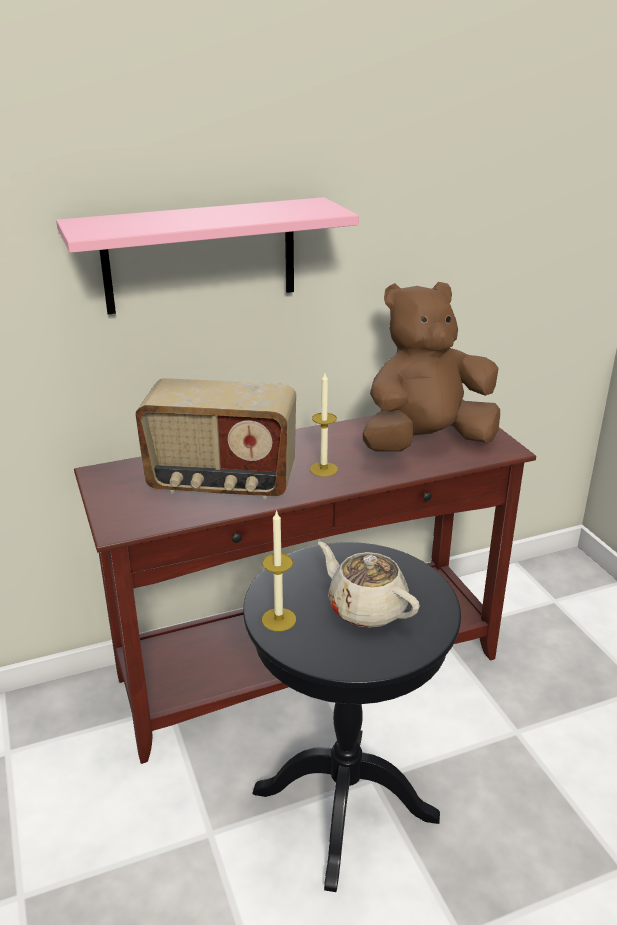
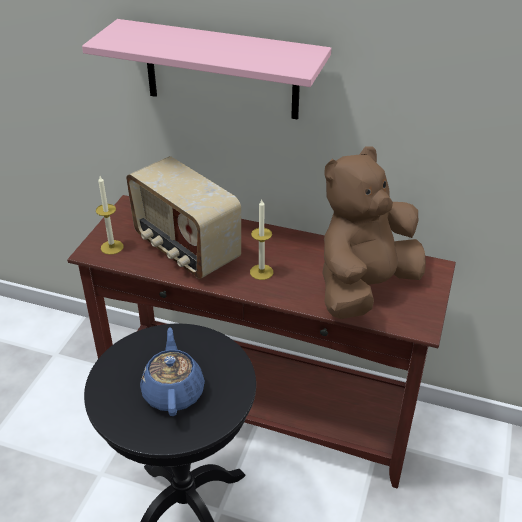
camera: 40 degrees right, 10 degrees up
(279, 619) = (117, 366): candle -> candle (112, 247)
(366, 608) = (173, 391): beige teapot -> blue teapot
(426, 443) = (364, 287): brown plush toy -> brown plush toy turned 60 degrees counterclockwise

